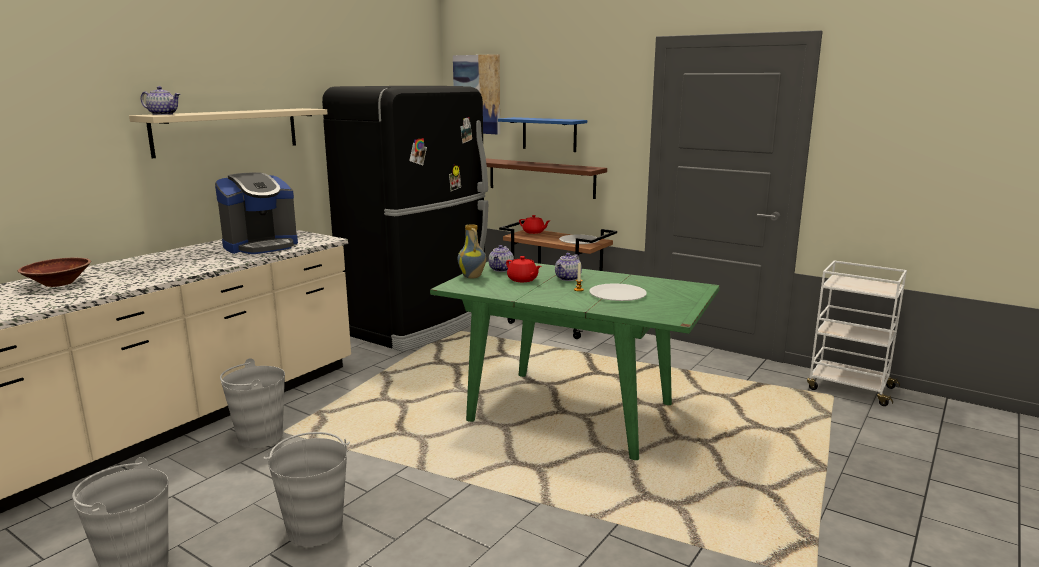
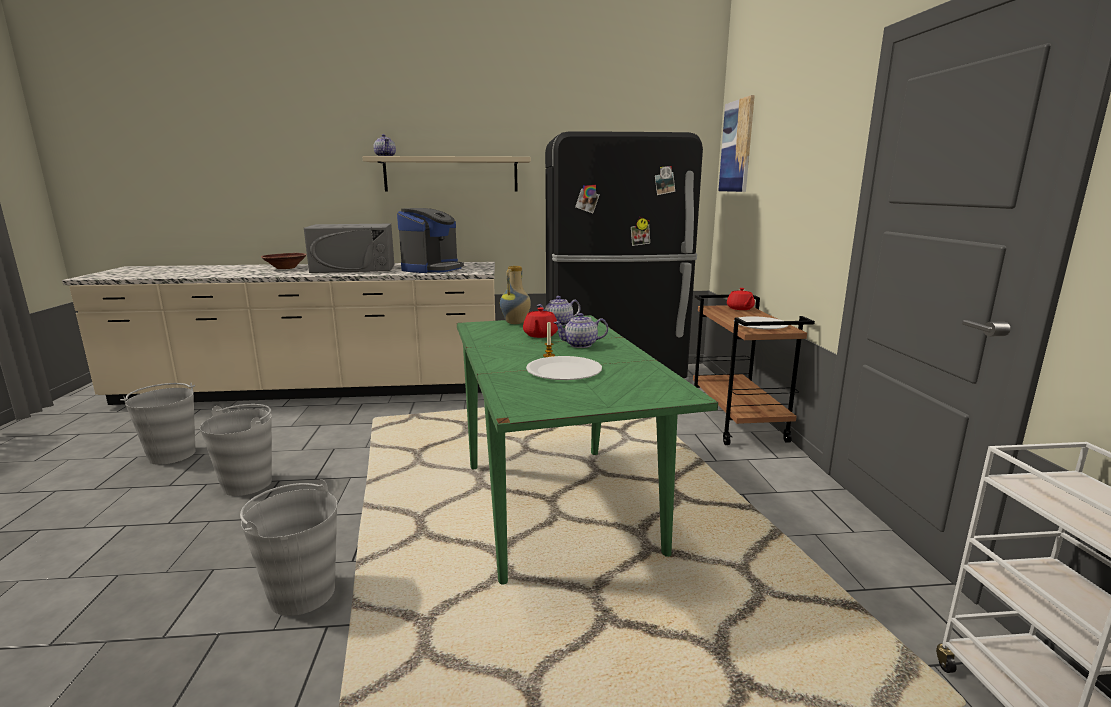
camera: 50 degrees right, 0 degrees up
(163, 264) = (354, 268): none -> grey microwave
(259, 437) = (359, 415): grey bucket -> grey bucket (302, 593)
(261, 246) = (432, 268): coffee machine -> coffee machine turned 75 degrees counterclockwise
(541, 177) = (766, 244): brown shelf -> none
(549, 134) = (778, 189): blue shelf -> none

